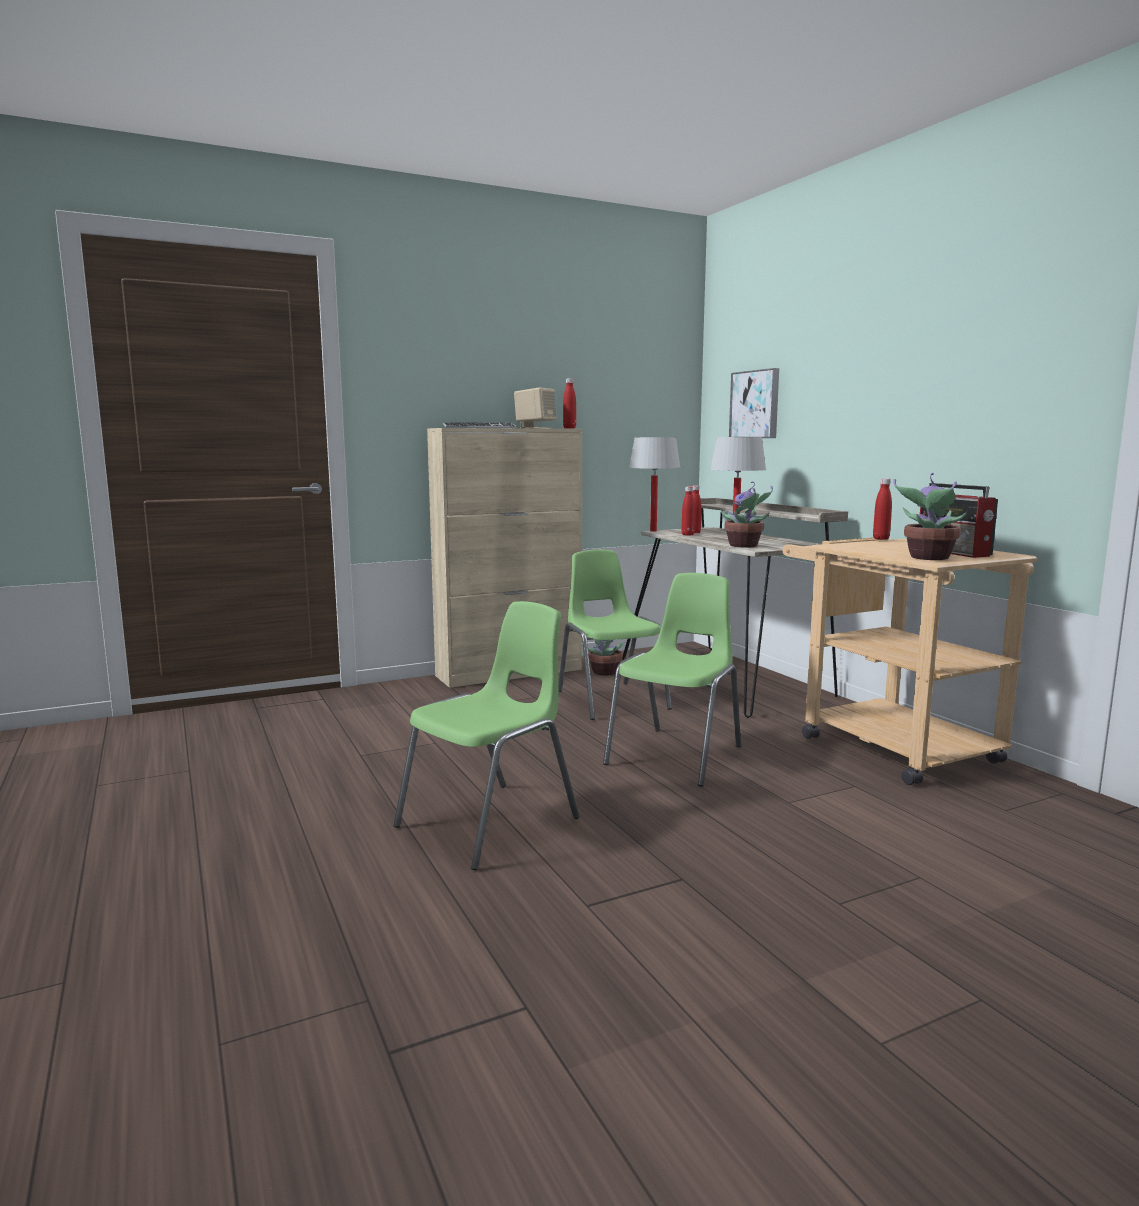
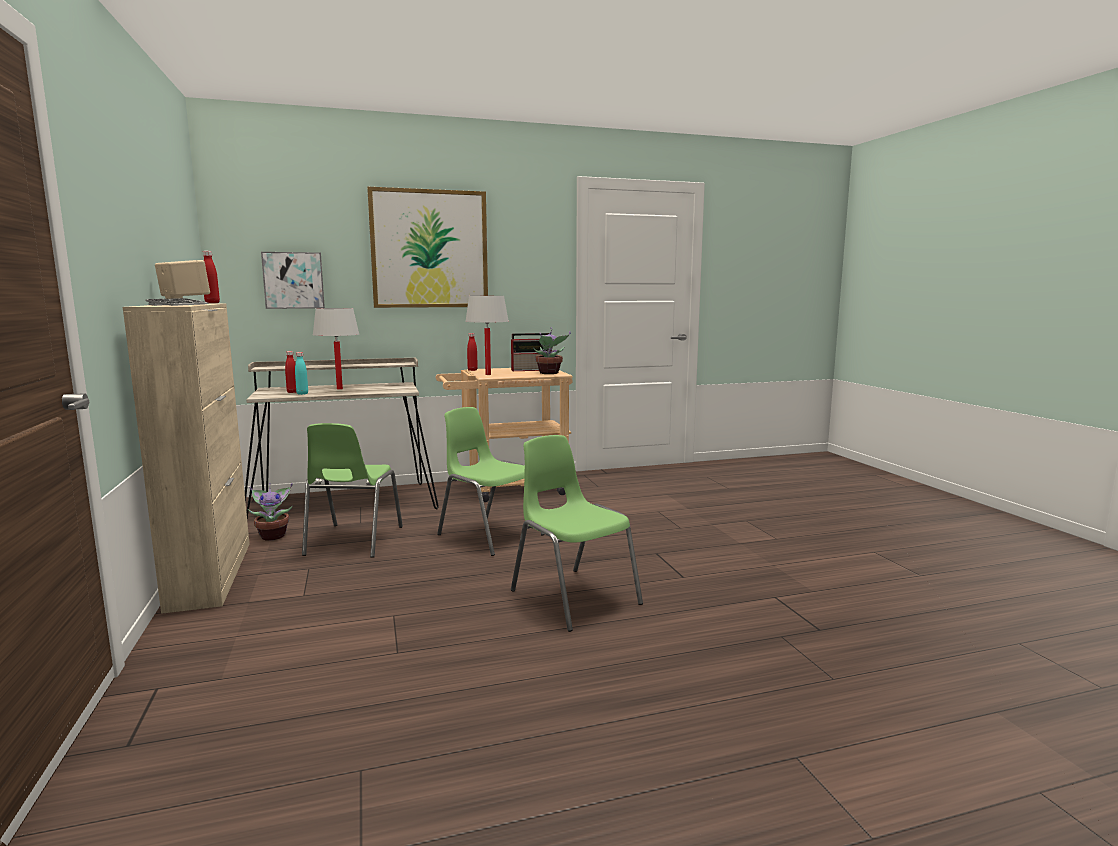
camera: 80 degrees left, 0 degrees up
(611, 699) = (352, 541): green chair -> green chair turned 75 degrees counterclockwise
(653, 531) = (257, 397): white table lamp -> white table lamp (488, 374)
(687, 535) = (302, 394): red bottle -> turquoise bottle
(745, 546) = (389, 391): potted plant -> none
(886, 348) = (429, 249): none -> picture

